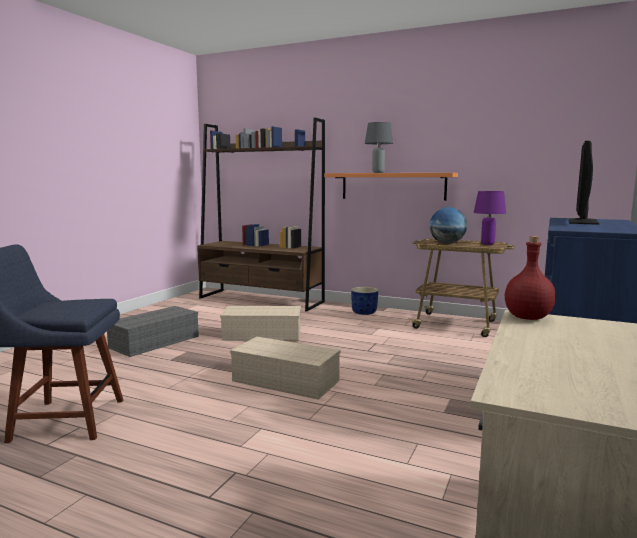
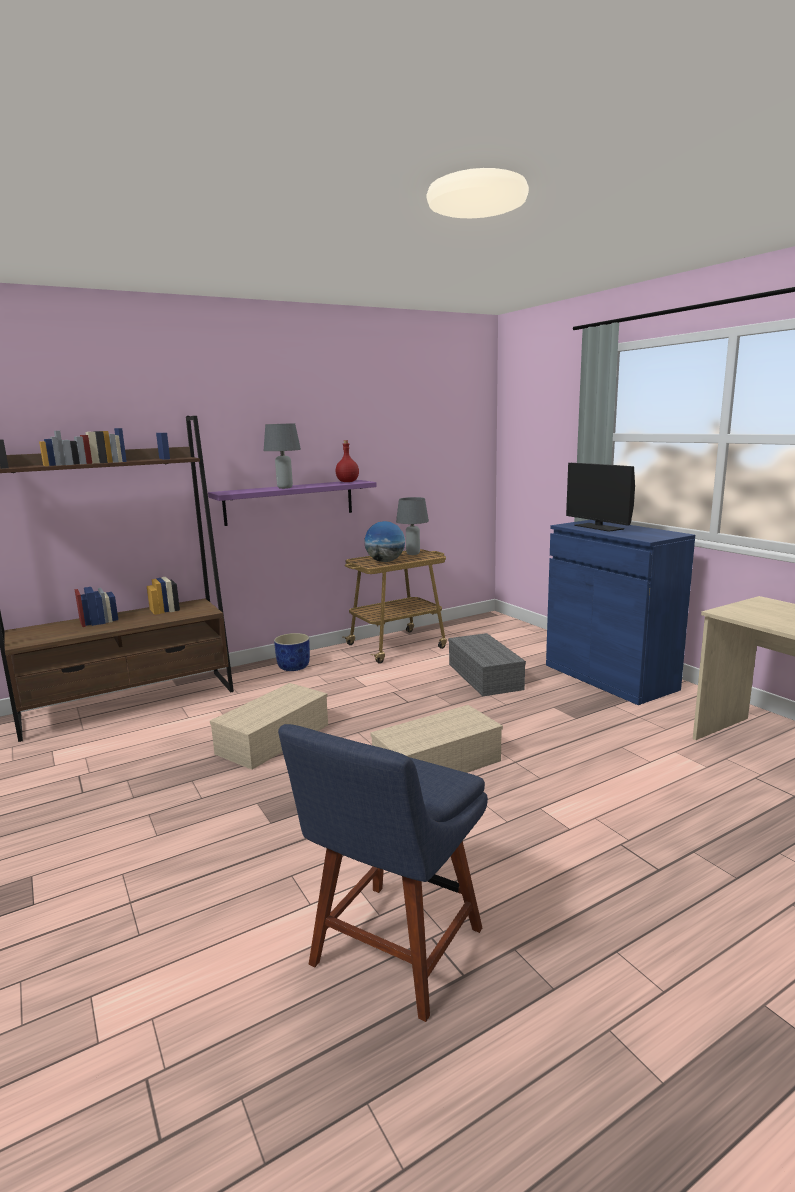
camera: 55 degrees left, 5 degrees up
(154, 342) = (176, 822): grey storage box -> grey storage box (486, 677)
(392, 186) = (289, 502): orange shelf -> purple shelf
(487, 244) = (412, 554): purple table lamp -> grey table lamp
(527, 318) = (729, 612): red bottle -> red bottle (347, 482)

